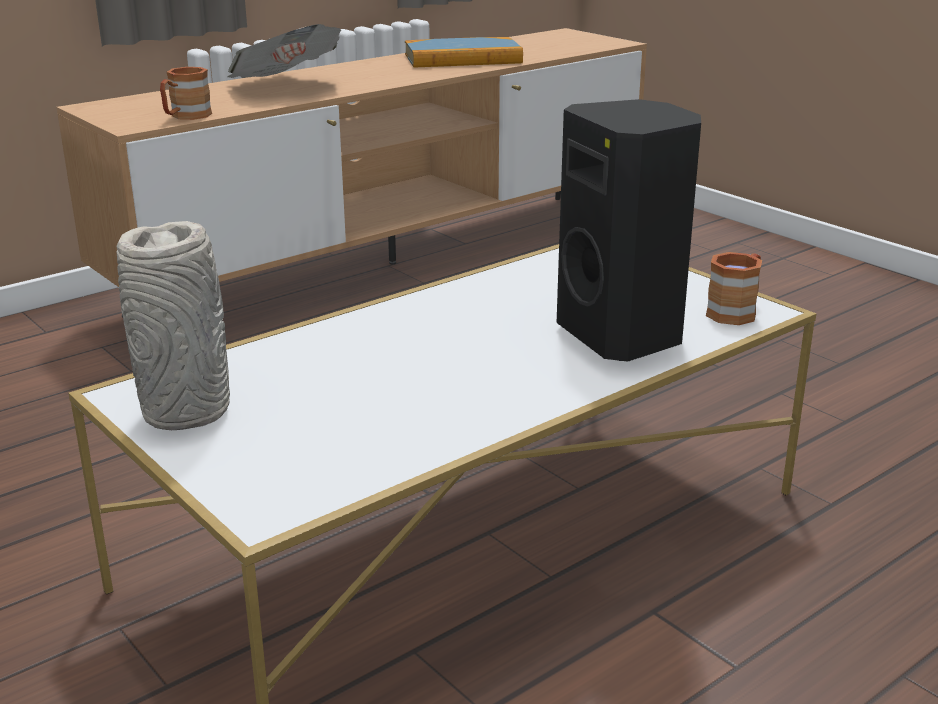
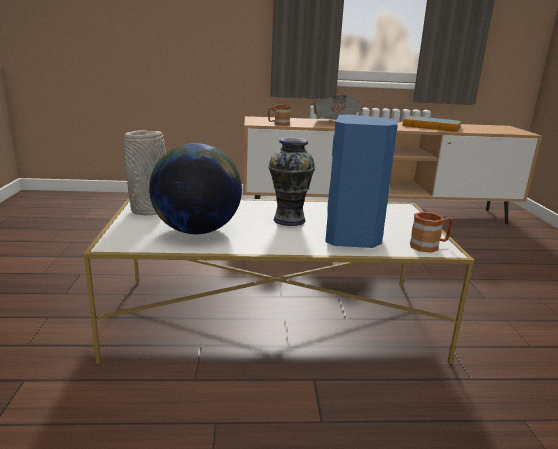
camera: 35 degrees right, 5 degrees down
(361, 420) = (196, 230): none -> globe
(474, 336) = (289, 220): none -> vase
(623, 336) = (354, 238): black speaker -> blue speaker

